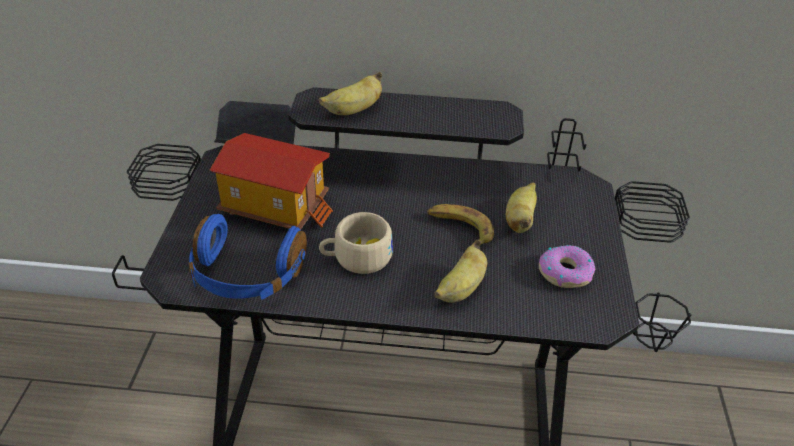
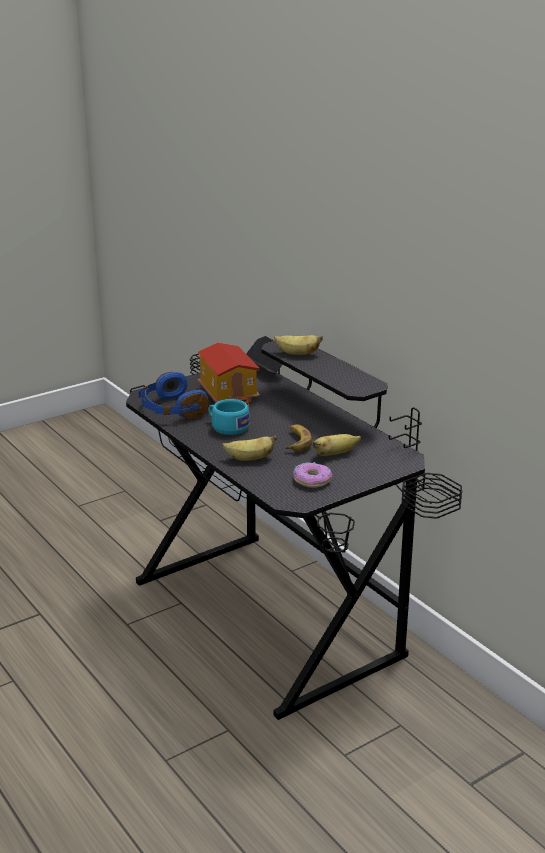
camera: 50 degrees right, 15 degrees down
(356, 257) = (227, 427): beige cup -> turquoise cup

